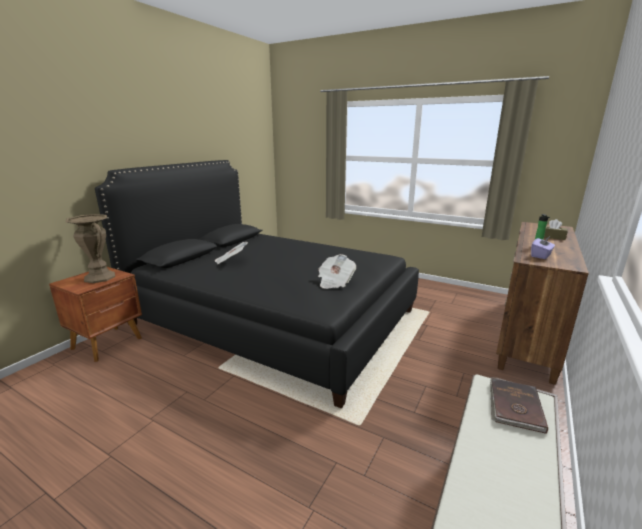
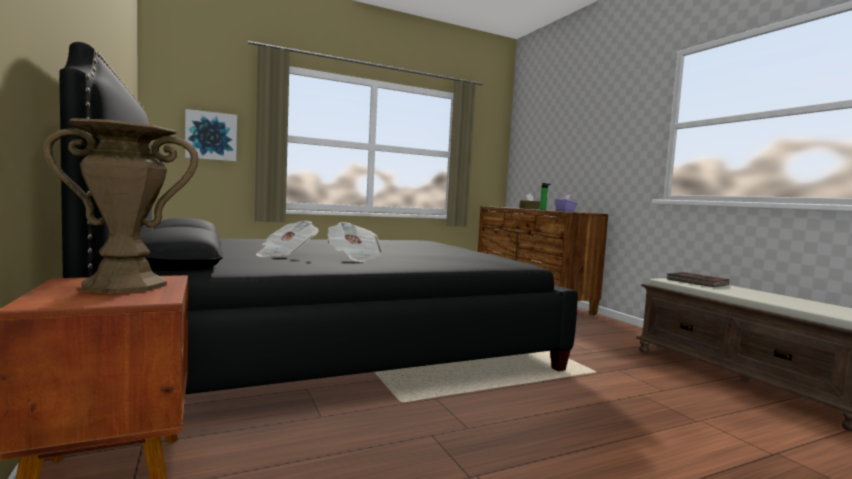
camera: 55 degrees left, 15 degrees down
(306, 159) = (211, 136): none -> picture
(335, 282) = (459, 251): newspaper -> newspaper (354, 257)

